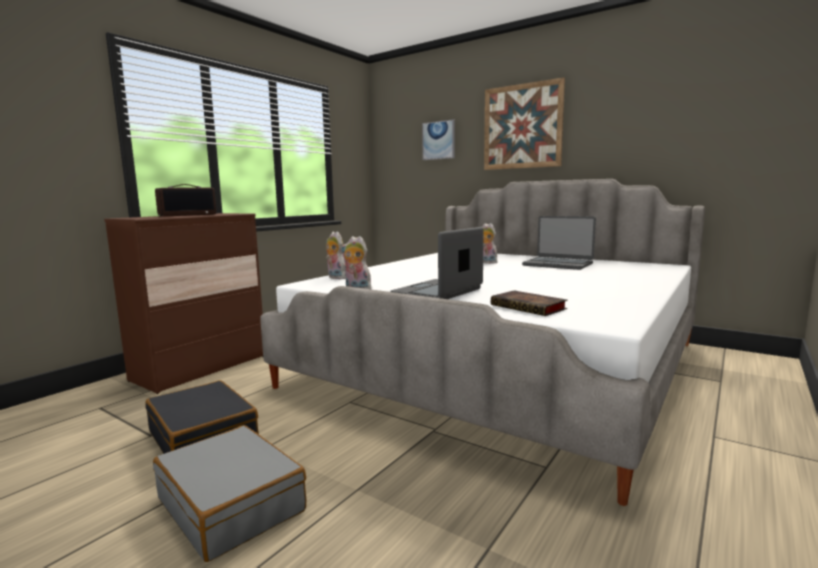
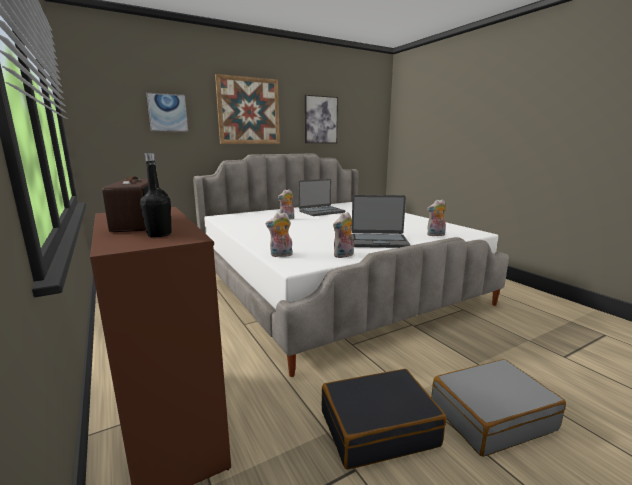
camera: 65 degrees left, 5 degrees up
(152, 217) = (159, 234): none -> black bottle
(438, 292) = (379, 241): laptop -> laptop turned 60 degrees counterclockwise
(530, 307) = (435, 235): book -> plush toy
(639, 124) = (320, 120): none -> picture

